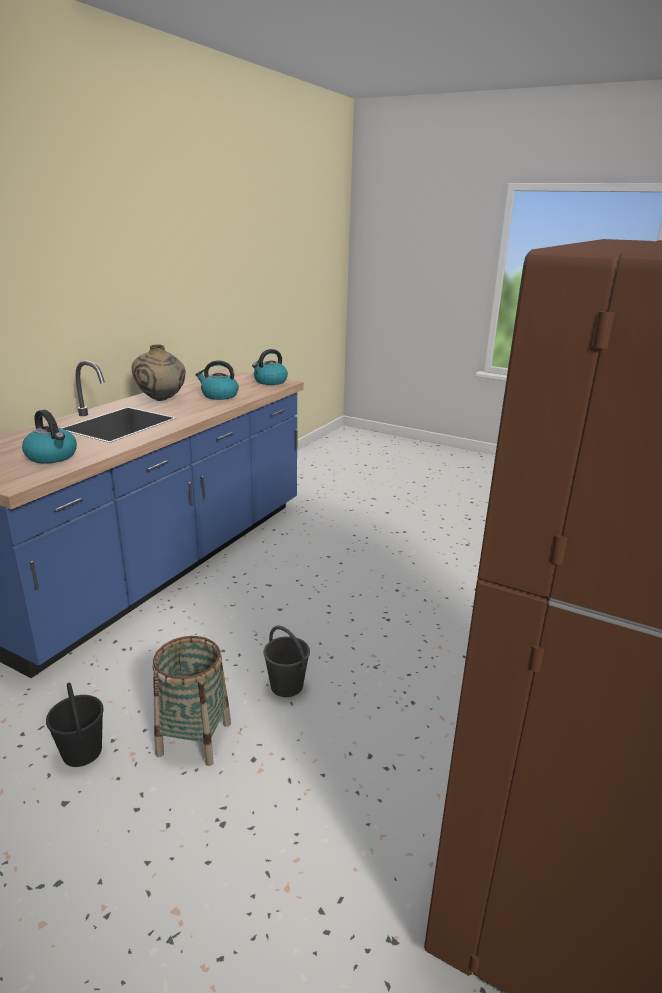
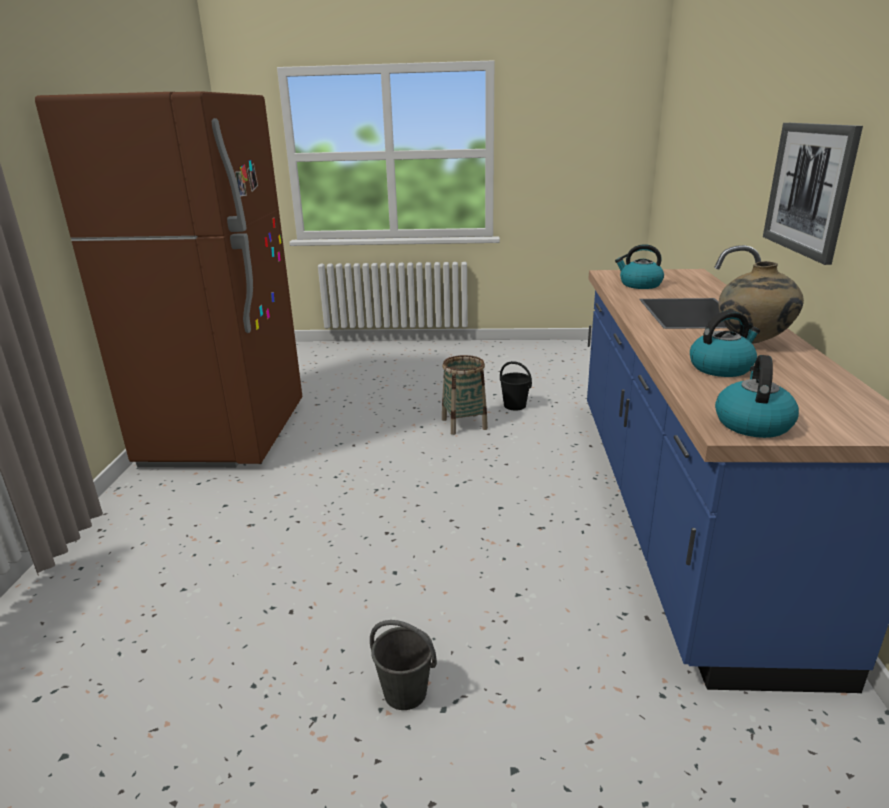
camera: 155 degrees right, 0 degrees up
(72, 305) = (809, 189): none -> picture
(286, 685) = (435, 459): grey bucket -> grey bucket (406, 692)

